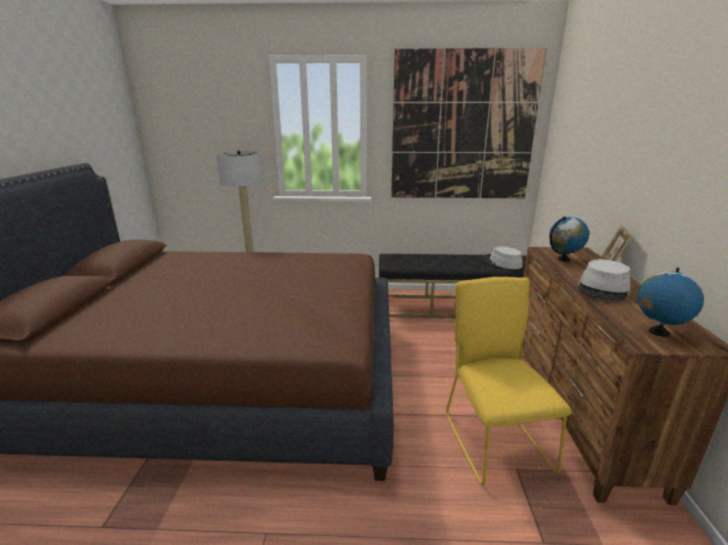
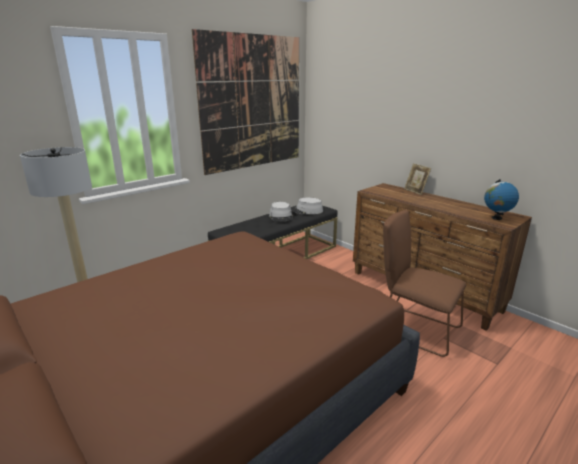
camera: 45 degrees left, 0 degrees up
(494, 438) = (414, 329): yellow chair -> brown chair
(564, 259) = (390, 193): globe -> none
(603, 289) = (439, 205): grey hat -> grey hat (281, 217)

